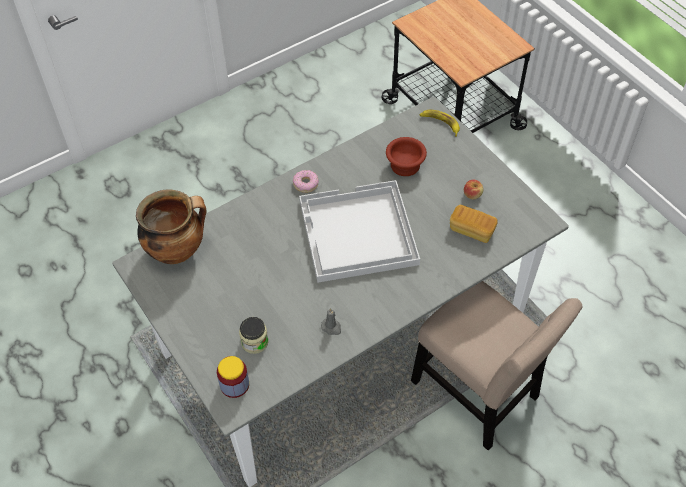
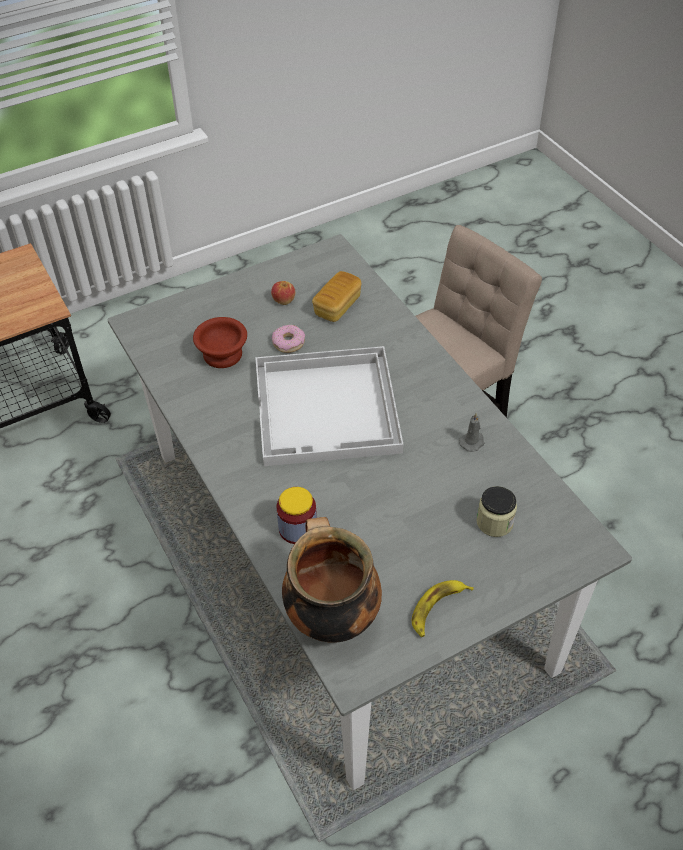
camera: 85 degrees left, 5 degrees down
(234, 384) = (560, 545): jar -> jar (297, 528)
(305, 184) = (232, 458): donut -> donut (288, 343)
(440, 123) = (159, 316): banana -> banana (438, 609)

